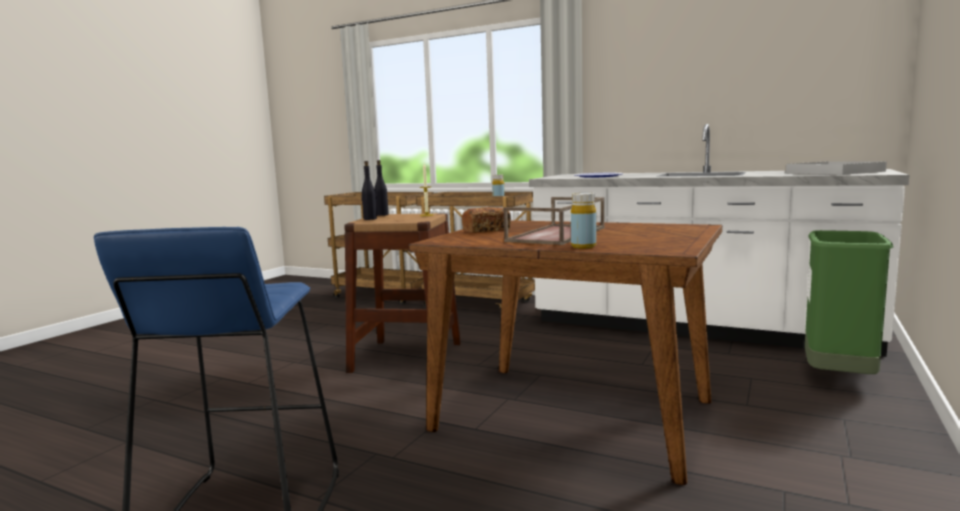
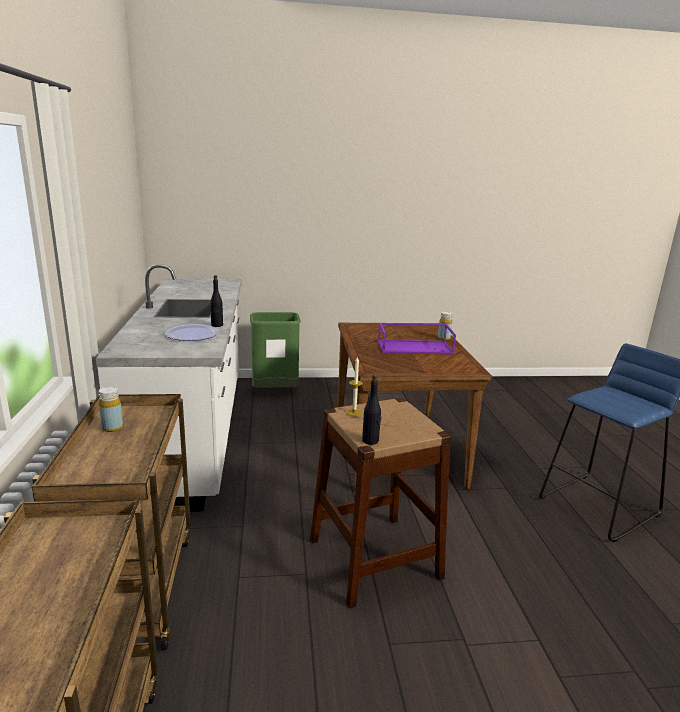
camera: 125 degrees left, 10 degrees up
(370, 219) = (409, 434): black bottle -> black bottle (217, 325)
(486, 230) = (419, 366): bread -> none
(558, 235) = (415, 347): brown tray -> purple tray
(834, 172) = (204, 285): white tray -> none

